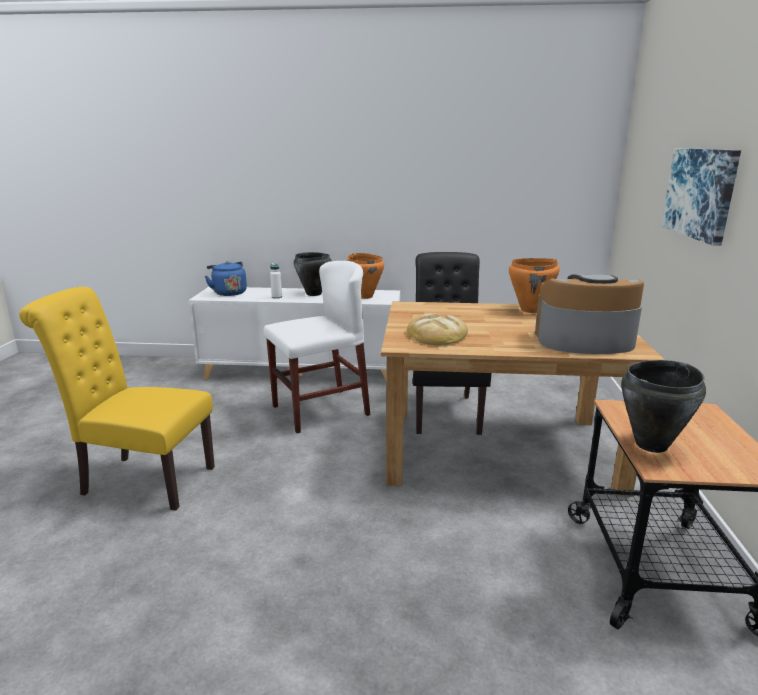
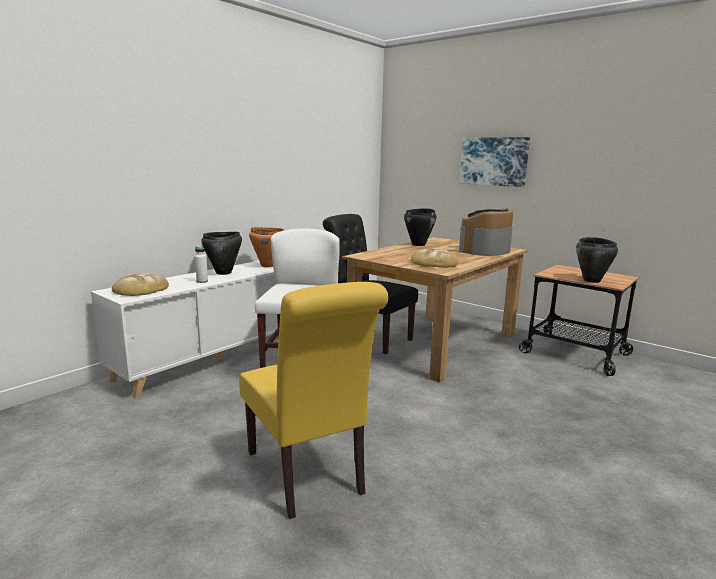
camera: 55 degrees left, 5 degrees down
(141, 480) = (308, 476): yellow chair -> yellow chair turned 75 degrees counterclockwise
(228, 293) = (140, 289): blue kettle -> bread
(530, 310) = (419, 245): orange cooking pot -> black cooking pot

